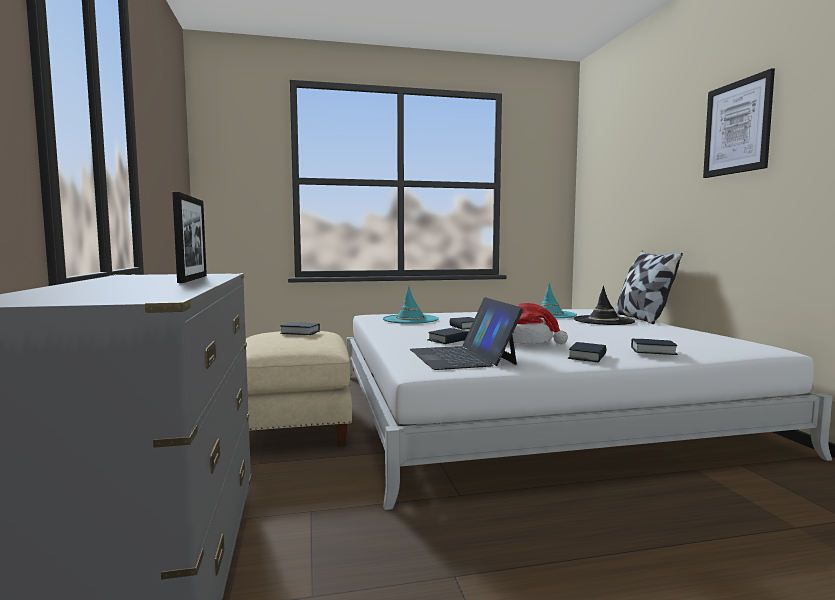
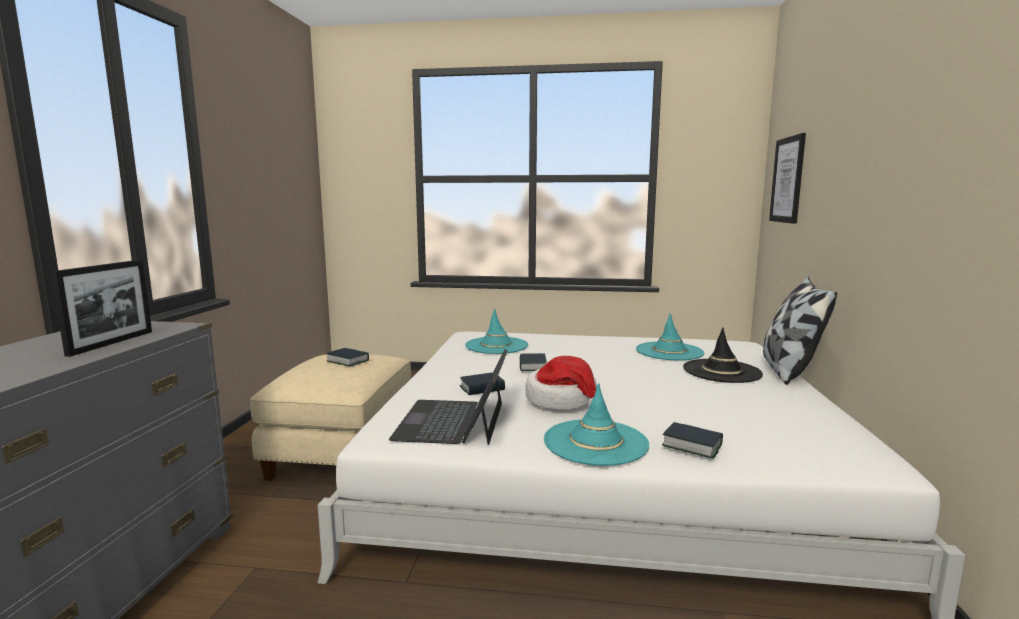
camera: 20 degrees right, 5 degrees up
(587, 357) = (595, 442): book -> turquoise hat
(737, 127) = (915, 118): picture -> picture (787, 180)

